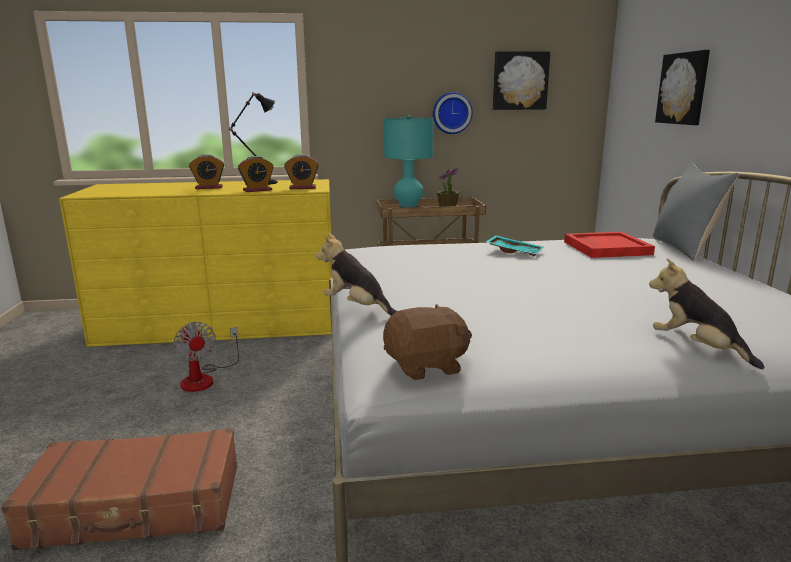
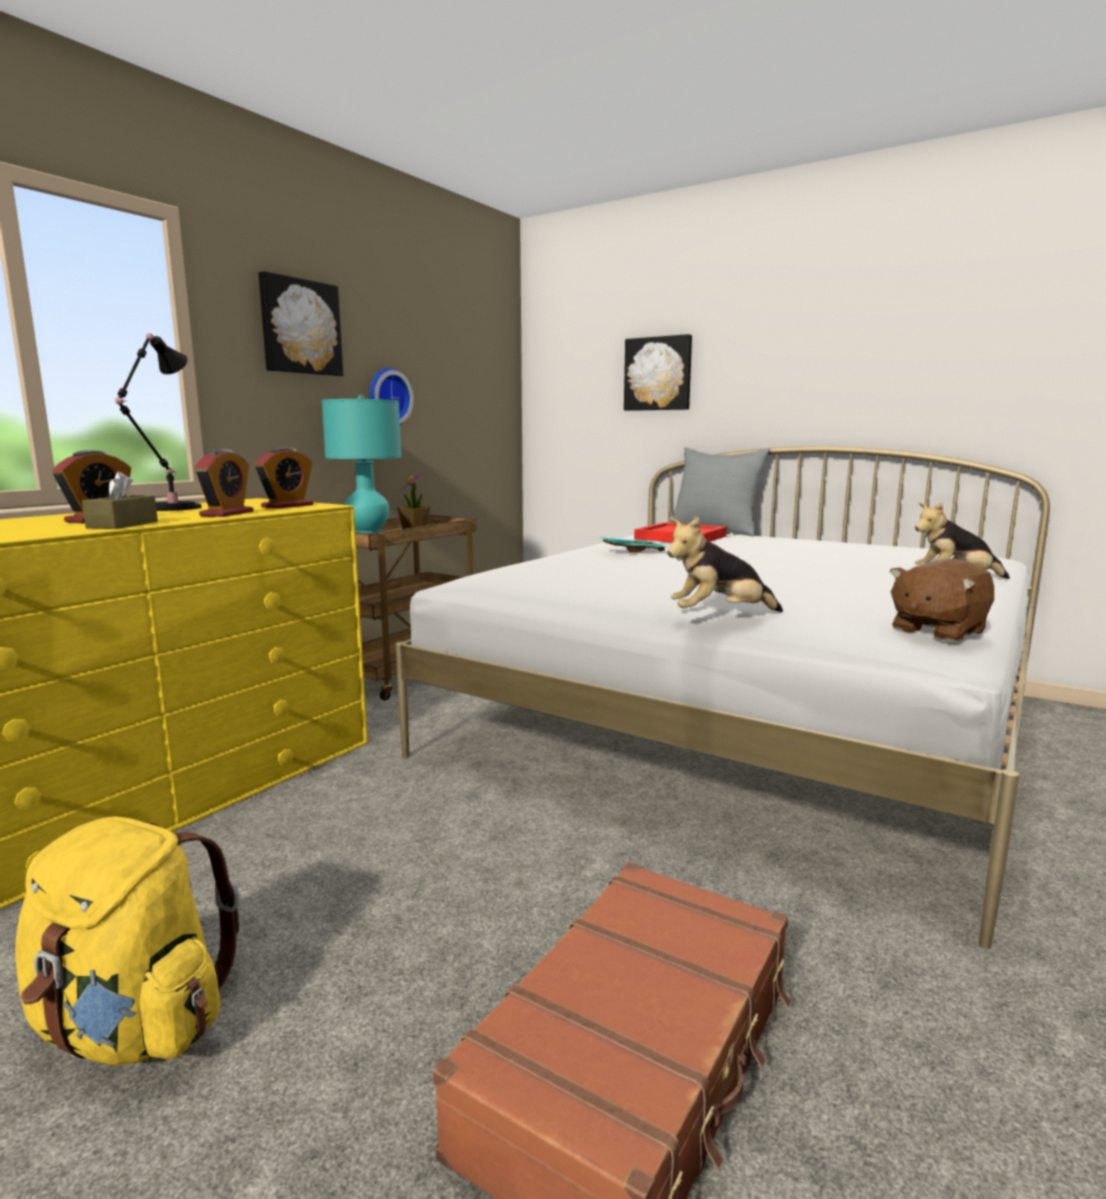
camera: 50 degrees left, 5 degrees down
(94, 396) = (134, 1026): none -> yellow backpack
(199, 192) = (123, 525): none -> brown tissue box
(205, 378) = (304, 878): fan -> none
(426, 366) = (936, 631): brown plush toy -> brown plush toy turned 150 degrees counterclockwise
(520, 81) = (451, 360): picture -> picture (300, 327)

